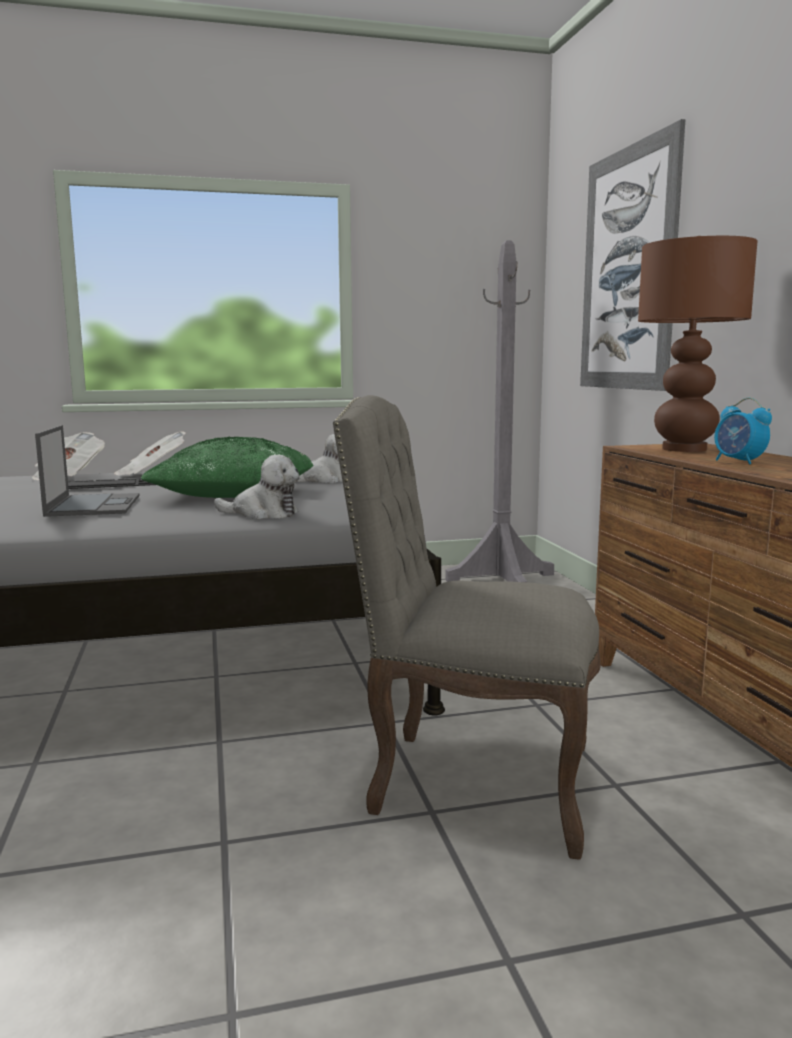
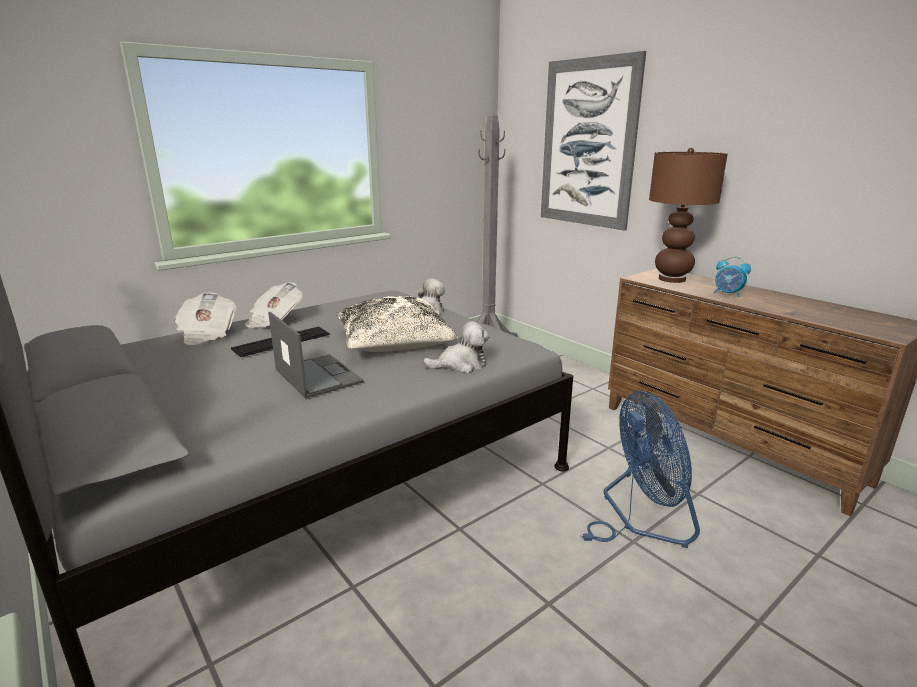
camera: 25 degrees left, 10 degrees up
(235, 493) = (394, 340): green pillow -> beige pillow
(476, 782) = (634, 513): grey chair -> blue fan

